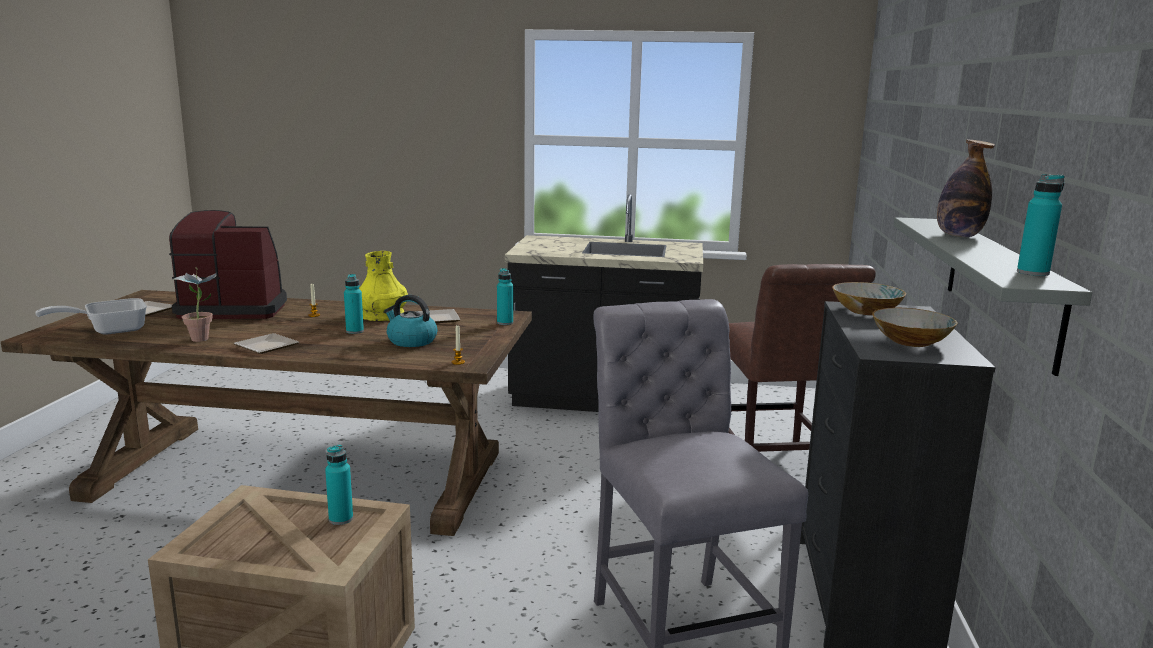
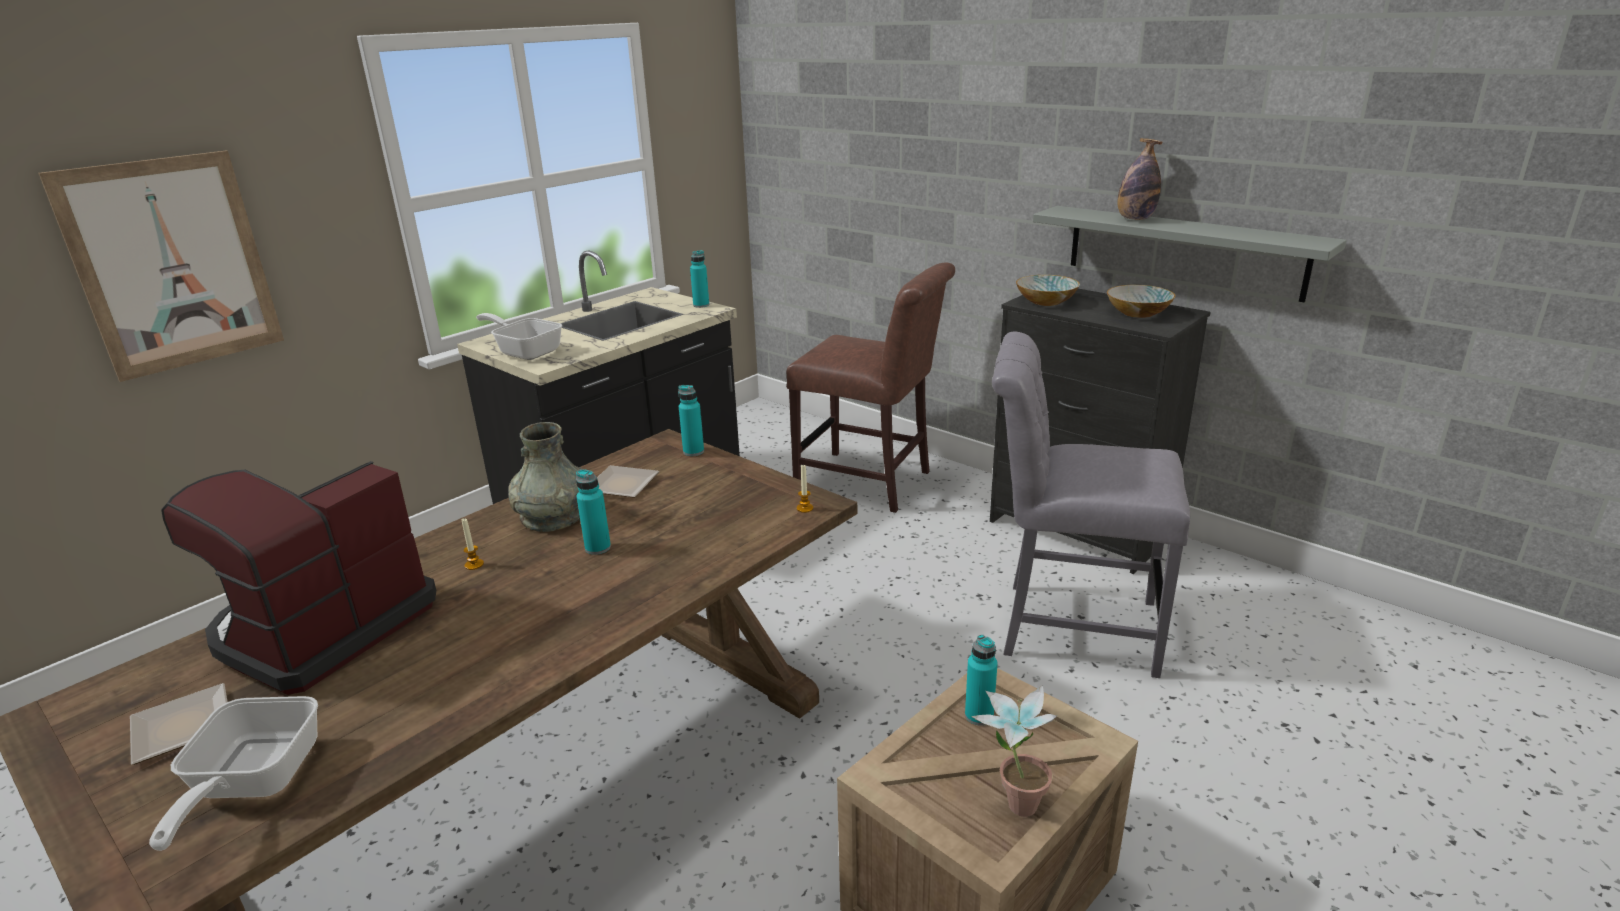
camera: 55 degrees left, 10 degrees up
(203, 337) = (452, 679): potted plant -> potted plant (1012, 800)
(269, 346) = (582, 624): plate -> none
(382, 315) = (552, 516): yellow vase -> grey vase
(394, 145) = (172, 264): none -> picture
(411, 341) = (691, 519): kettle -> none
(536, 245) = (525, 351): none -> frying pan
(1032, 273) = (1285, 235): turquoise bottle -> turquoise bottle (701, 305)

